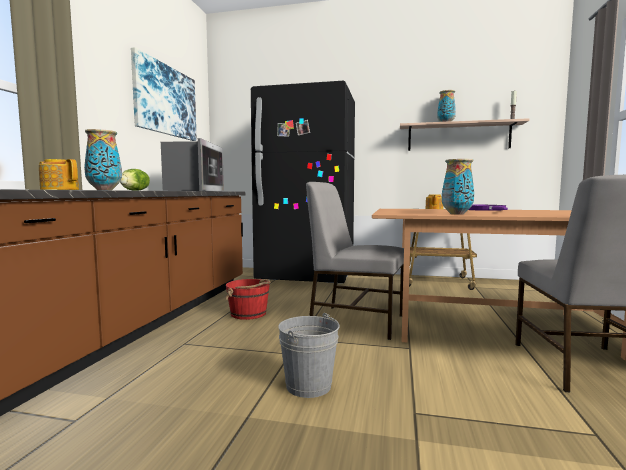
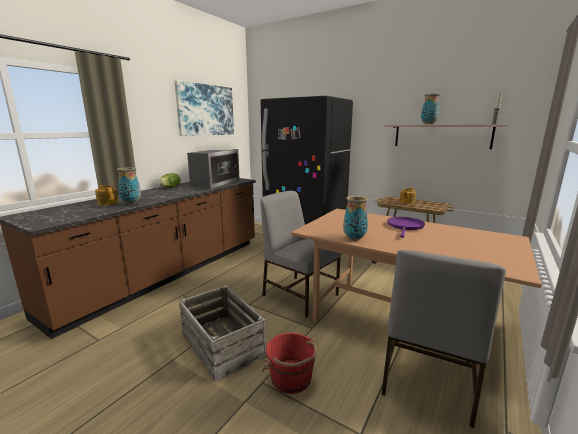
camera: 20 degrees right, 10 degrees up
(249, 314) = (237, 275): red bucket -> red bucket (291, 378)
(308, 386) = (221, 345): grey bucket -> crate

